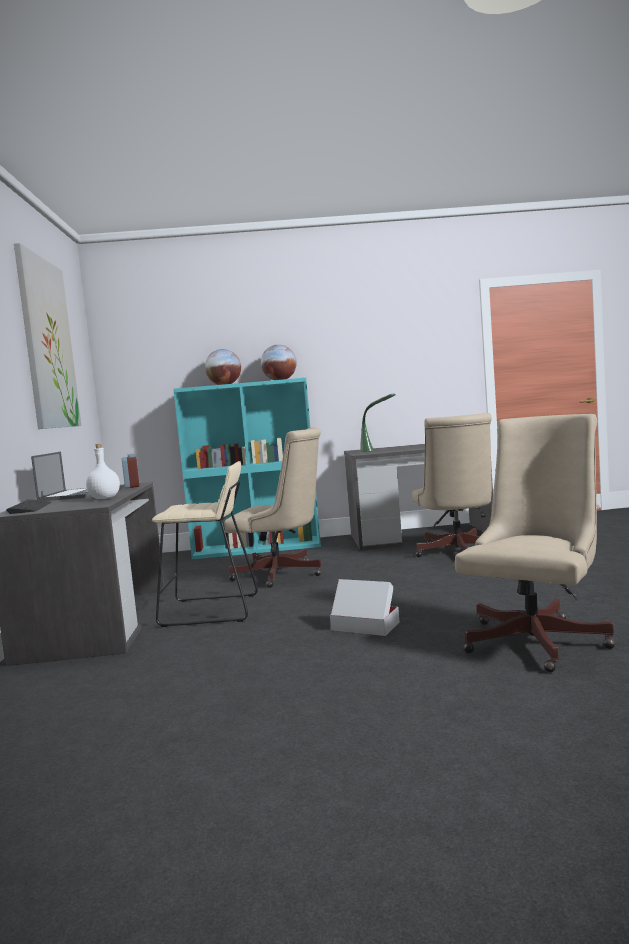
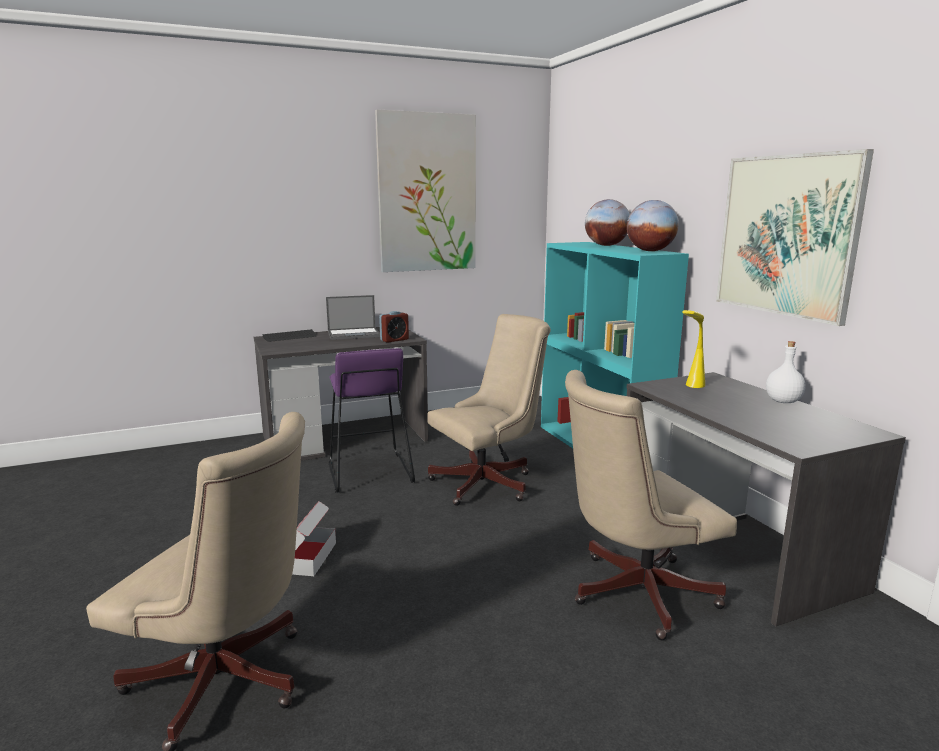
camera: 70 degrees right, 10 degrees up
(105, 498) = (315, 346): white bottle -> white bottle (783, 401)
(210, 610) = (369, 472): beige stool -> purple stool
(283, 575) = (489, 483): beige office chair -> beige office chair turned 120 degrees counterclockwise
(374, 358) = (786, 235): none -> picture
(379, 451) = (689, 391): green table lamp -> yellow table lamp

